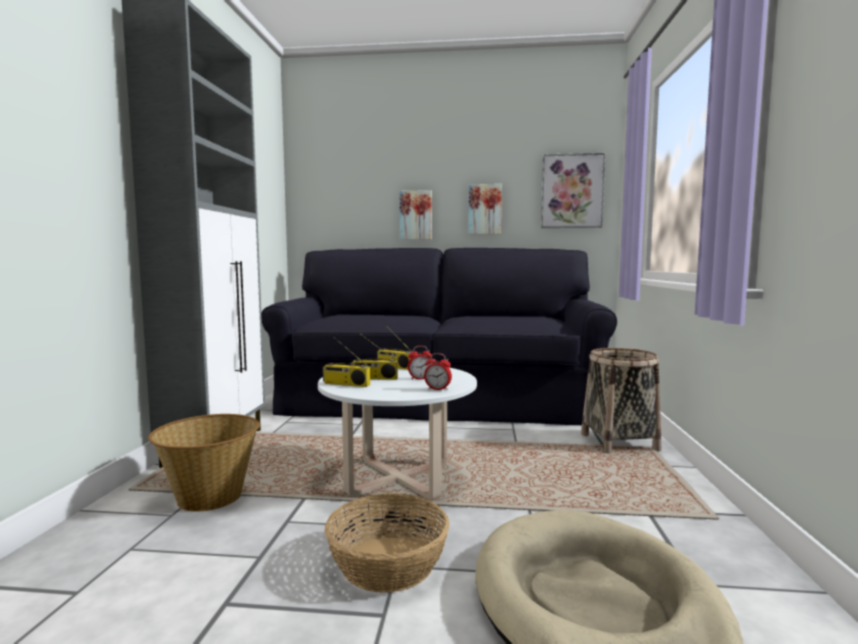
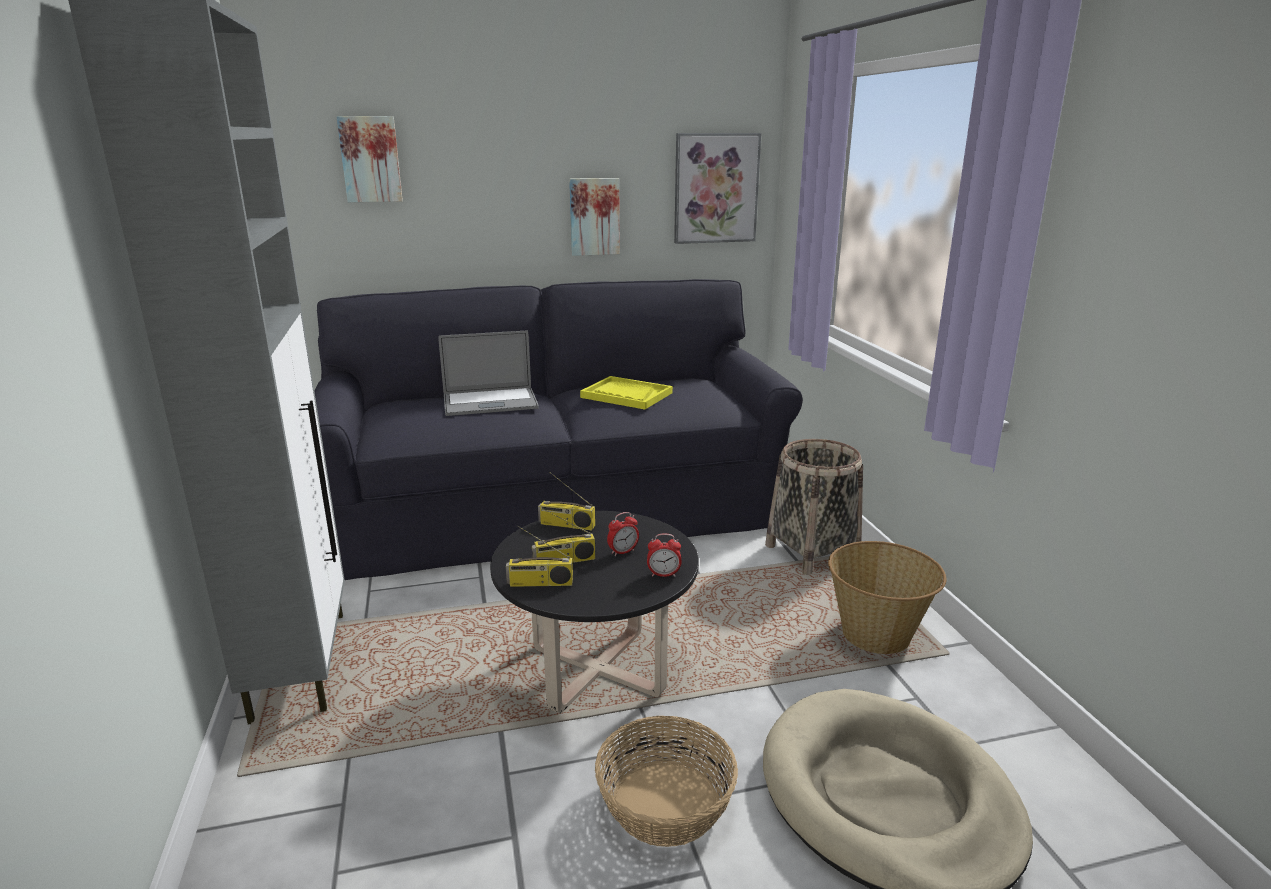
camera: 20 degrees left, 15 degrees up
(209, 497) = (371, 760): basket -> basket (877, 635)
(393, 315) = (490, 402): none -> laptop
(398, 479) = (597, 670): white coffee table -> black coffee table
(416, 215) = (489, 227): picture -> picture (370, 159)
(486, 316) = (626, 395): none -> yellow tray

